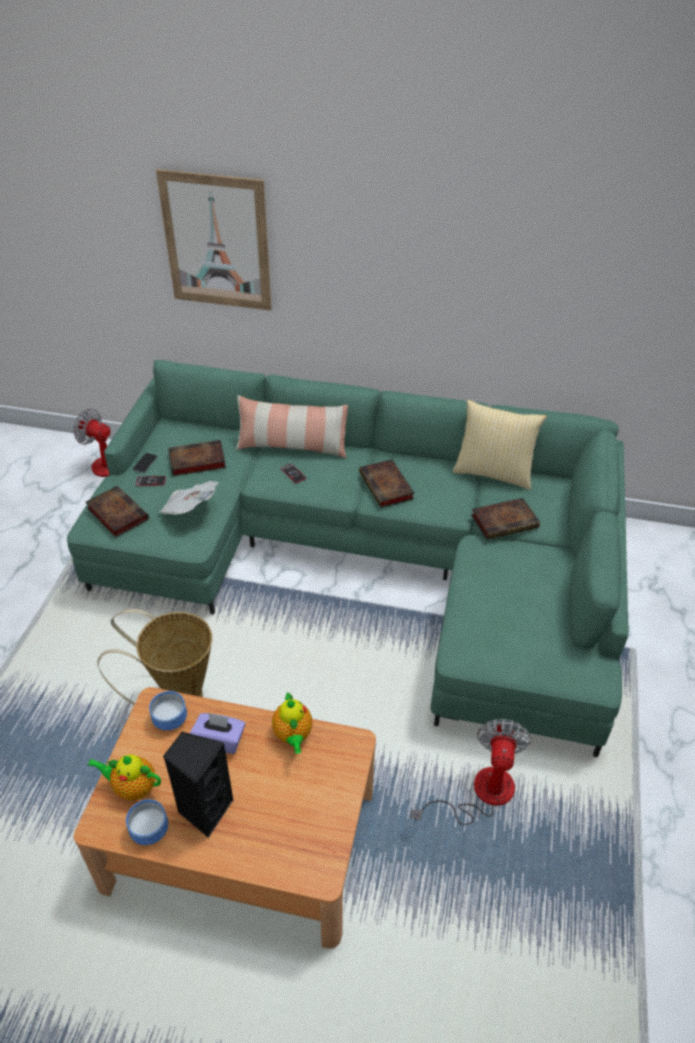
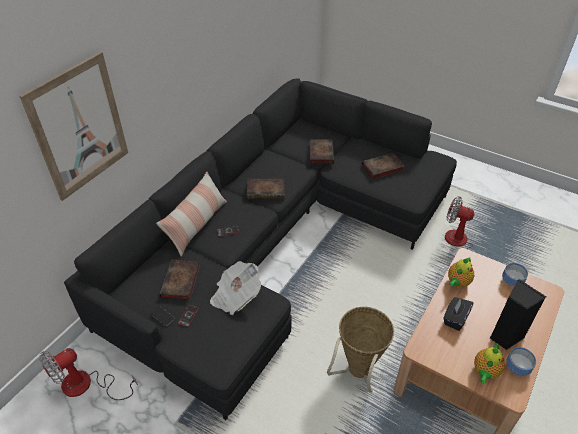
camera: 70 degrees left, 0 degrees up
(116, 513) = (215, 345): book -> book (382, 168)
(169, 718) = (433, 343): bowl -> bowl (511, 281)
(220, 740) = (455, 319): purple tissue box -> black tissue box
(293, 735) = (457, 283): teapot -> teapot turned 120 degrees clockwise
(371, 559) = (276, 241): green sofa -> black sofa
(494, 472) = (277, 145): pillow -> none

